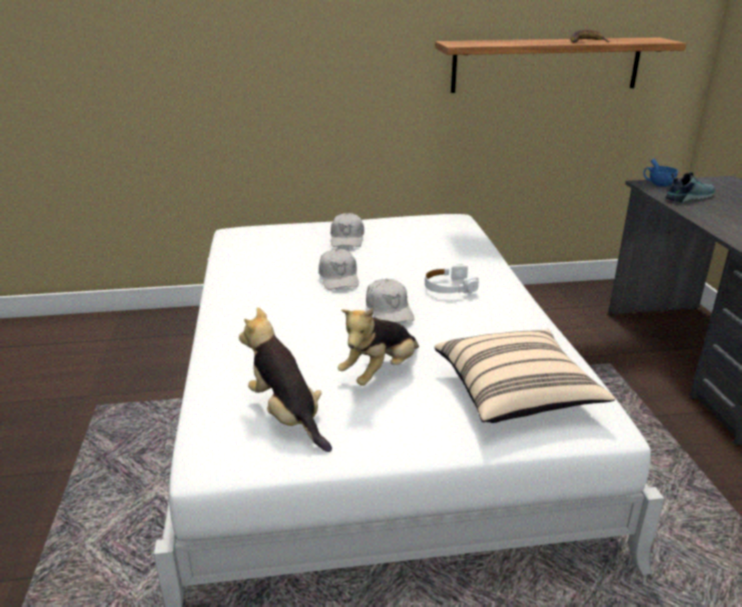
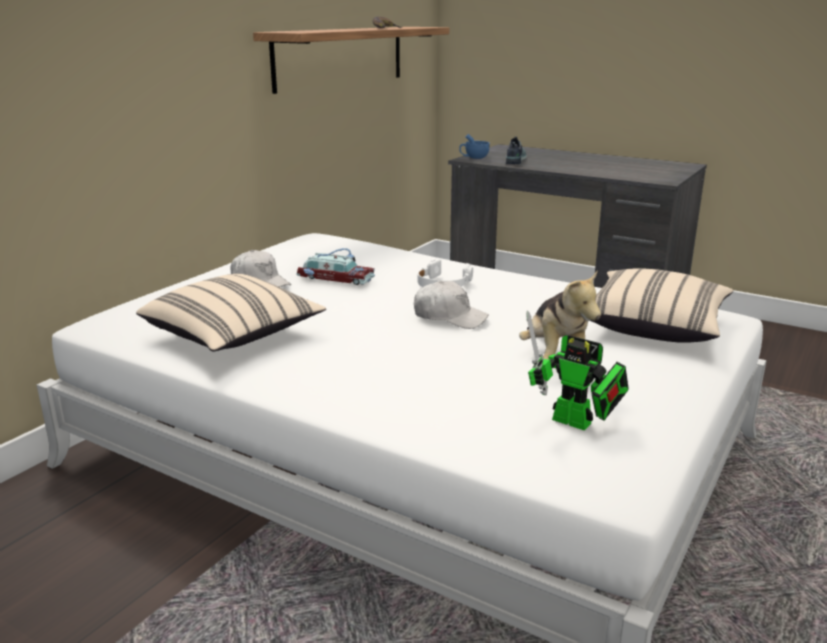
camera: 50 degrees left, 5 degrees down
(266, 267) = (233, 337): none -> beige pillow
(287, 416) = (577, 423): plush toy -> toy robot
(339, 278) = (341, 313): white cap -> none
(393, 252) = (336, 277): none -> toy car

